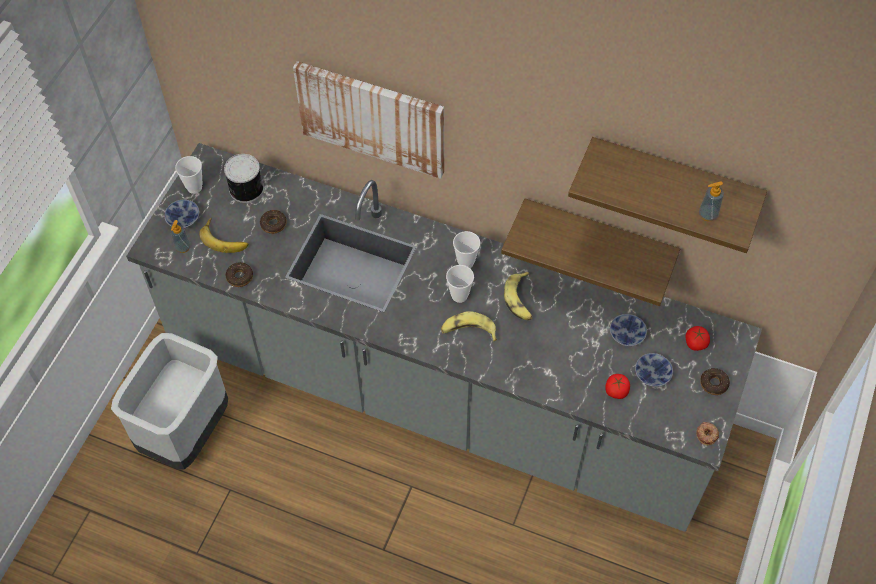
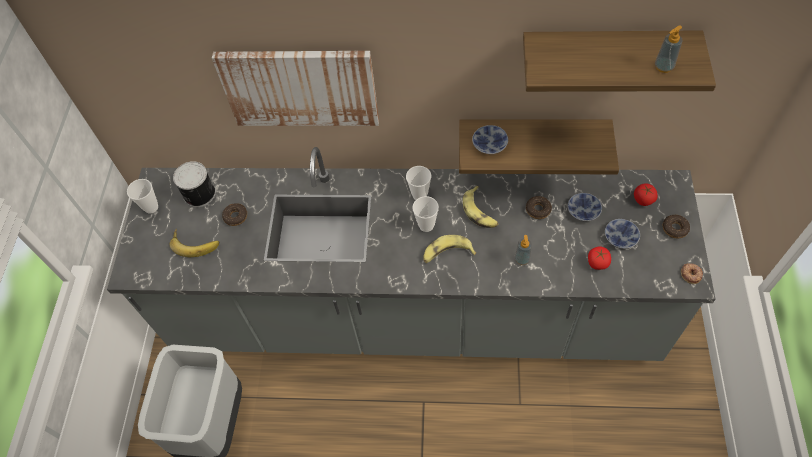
camera: 15 degrees left, 0 degrees up
(183, 247) = (158, 264): soap dispenser -> soap dispenser (522, 259)
(184, 217) = (150, 237): bowl -> bowl (489, 143)
(240, 277) = (221, 274): donut -> donut (538, 210)

